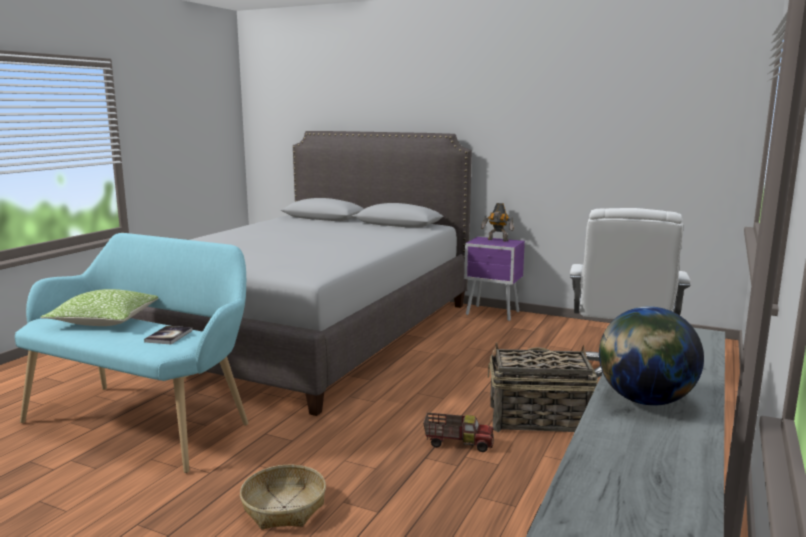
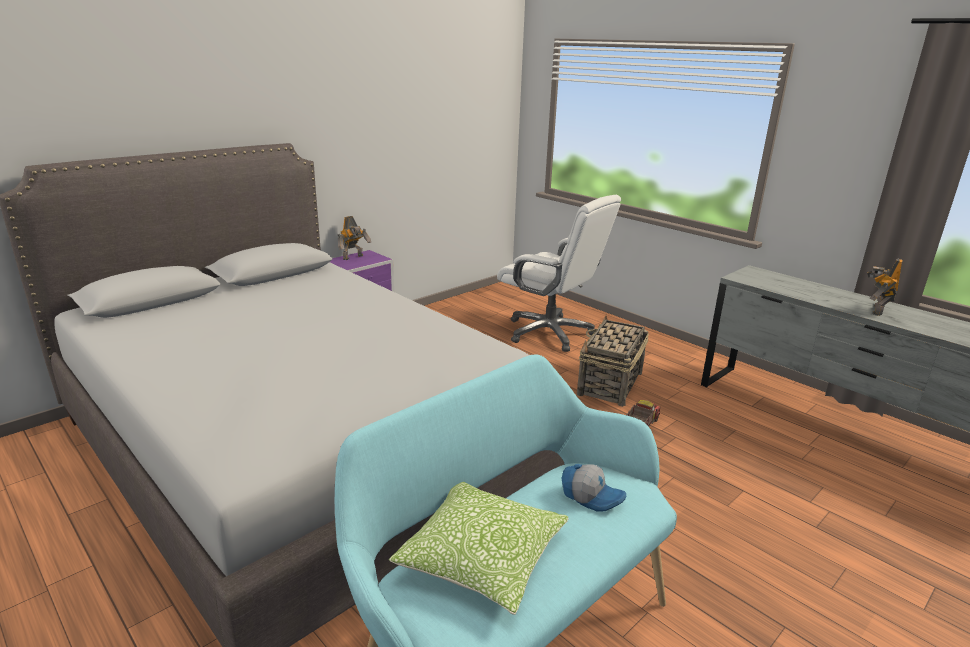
camera: 70 degrees left, 10 degrees up
(169, 336) = (591, 495): book -> cap
(284, 507) = (736, 541): basket -> none
(645, 400) = (875, 310): globe -> toy robot

